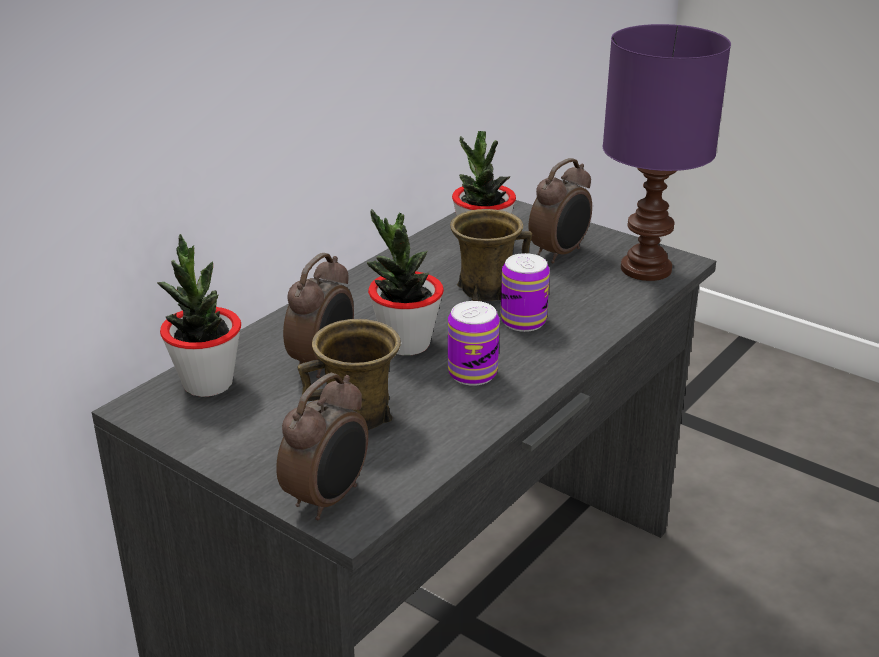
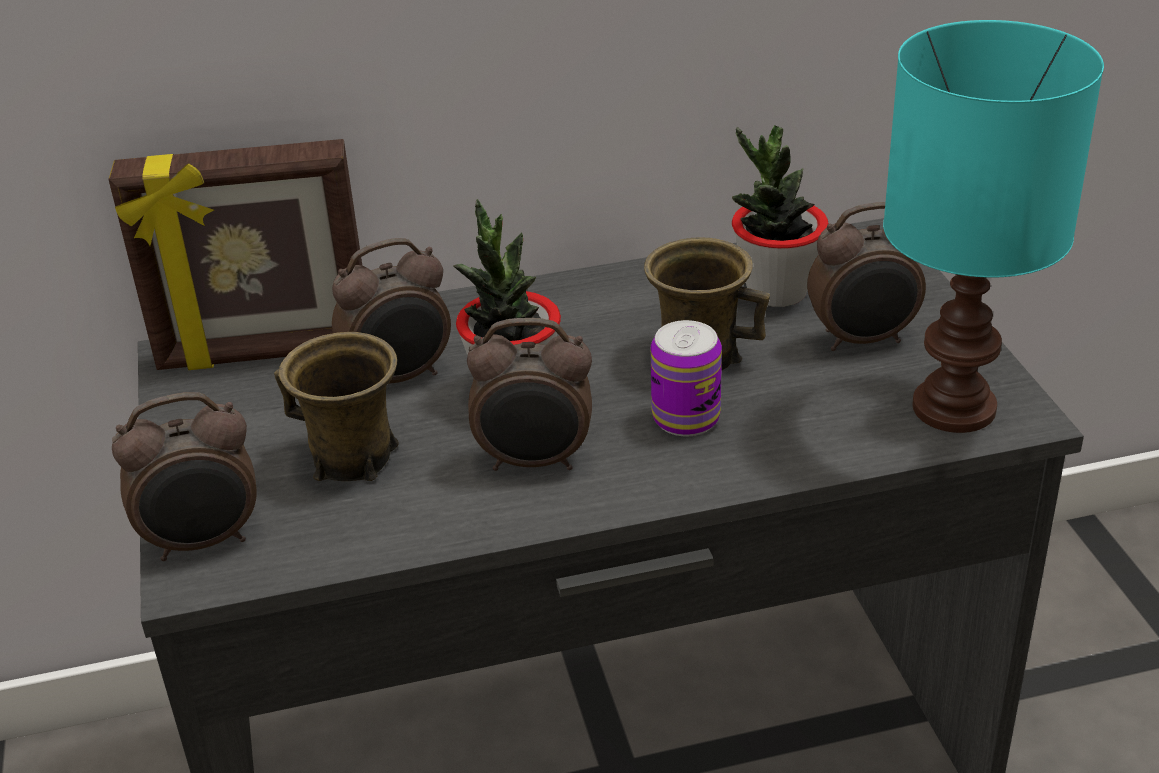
camera: 40 degrees right, 5 degrees up
(207, 383) = (266, 354): potted plant -> picture frame
(472, 373) = (535, 462): can -> alarm clock
(644, 268) = (952, 406): purple table lamp -> turquoise table lamp

